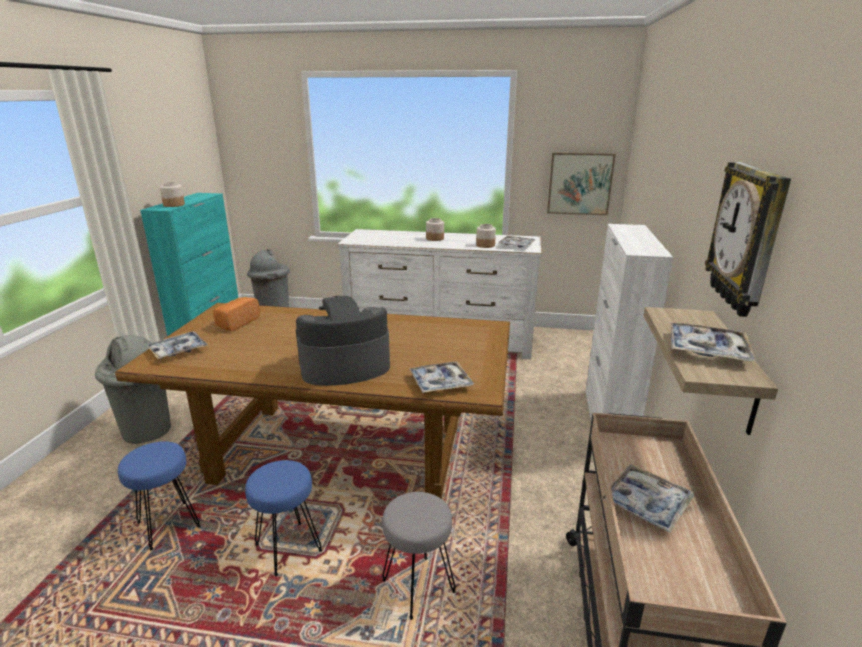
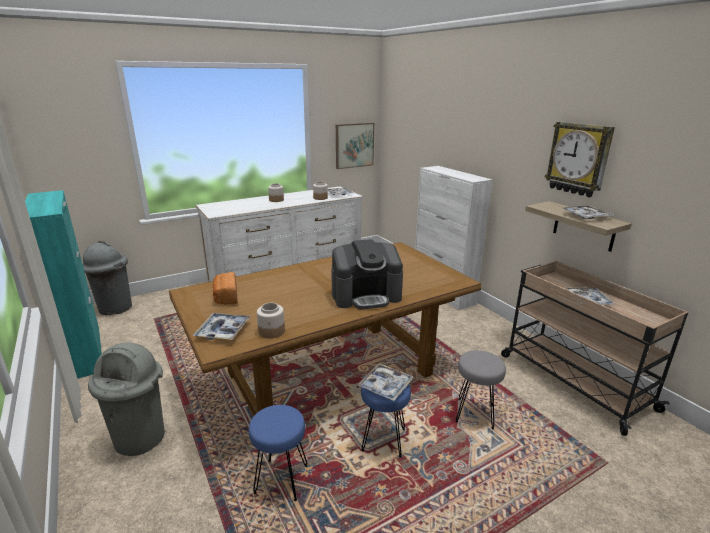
camera: 40 degrees left, 0 degrees up
(174, 205) = (46, 208): jar -> jar (272, 331)
(344, 366) = (366, 295): coffee machine -> coffee machine turned 135 degrees counterclockwise
(440, 383) = (434, 284): tray -> tray (385, 386)

